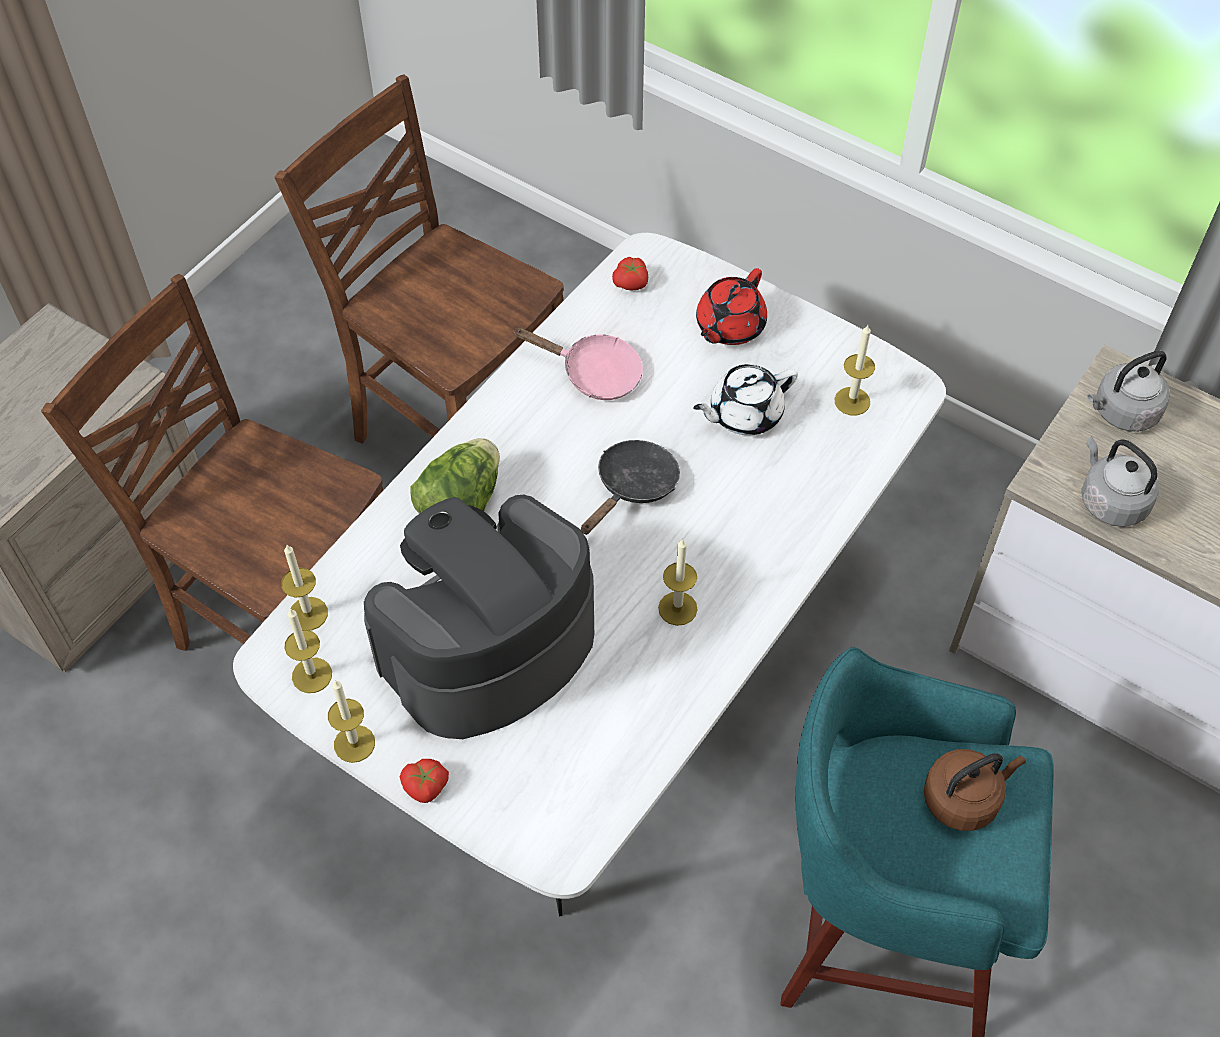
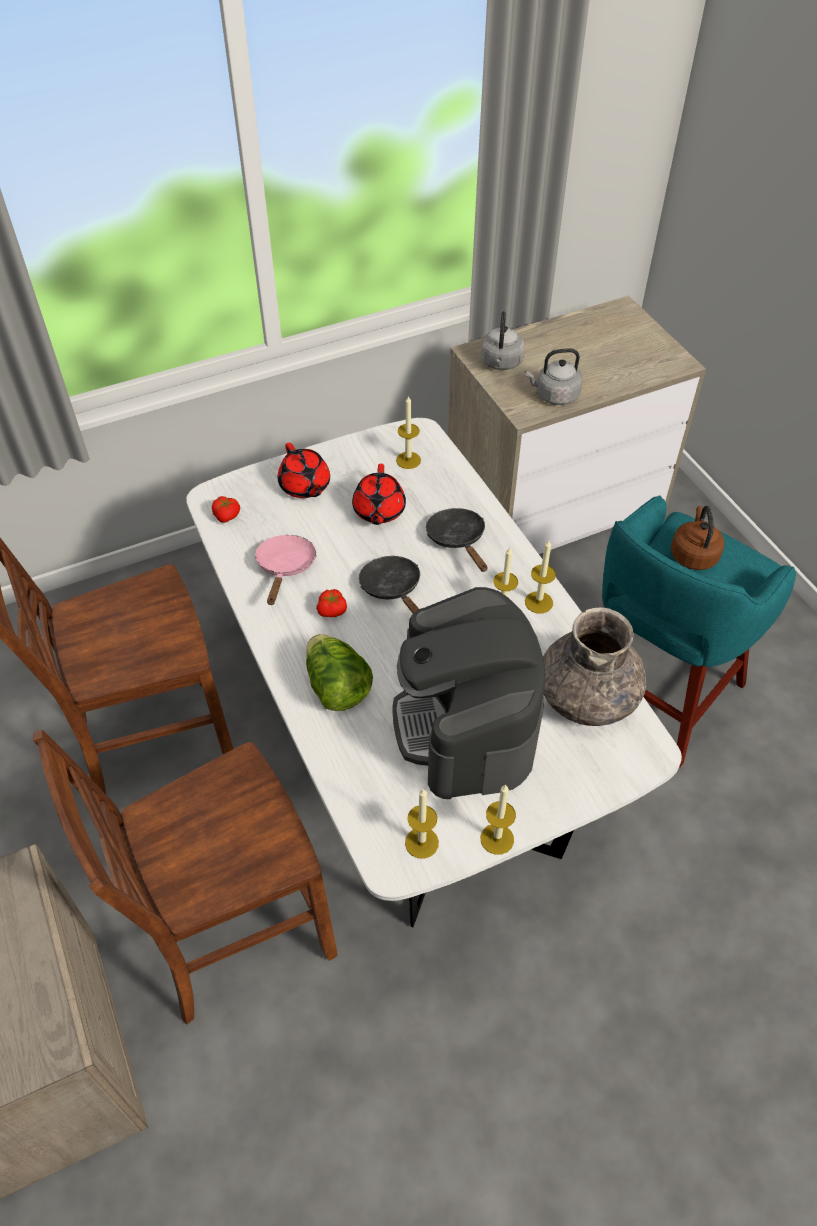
camera: 60 degrees left, 5 degrees down
(308, 614) = (365, 823): candle -> candle (538, 602)
(426, 787) = (557, 809): tomato -> tomato (333, 610)
(594, 373) = (285, 568): pink frying pan -> pink frying pan turned 45 degrees counterclockwise
(604, 754) = (588, 696): none -> grey vase
(744, 414) = (378, 511): white teapot -> red teapot
(757, 513) = (458, 539): none -> black frying pan

